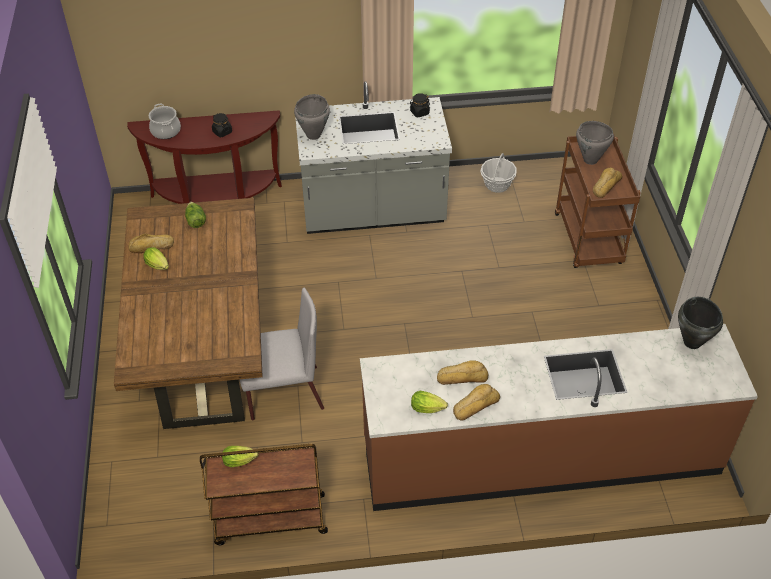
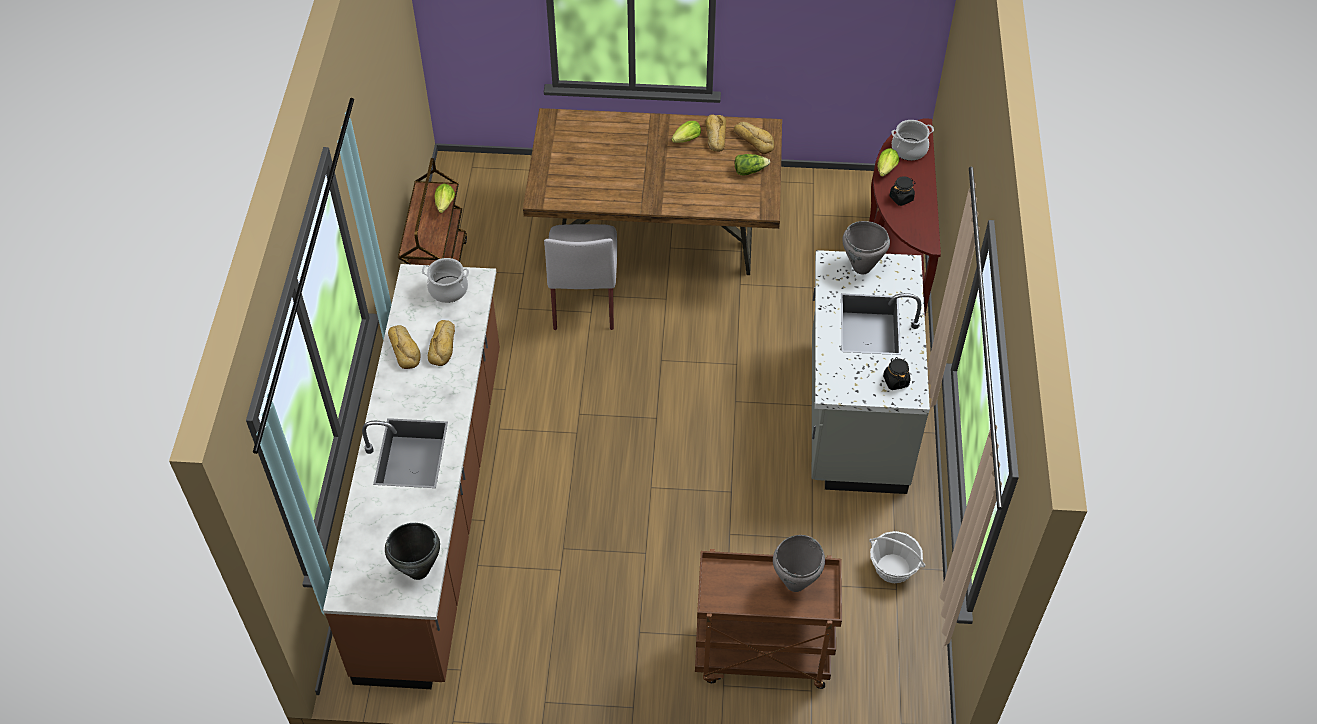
camera: 100 degrees right, 5 degrees up
(394, 388) = (448, 290): none -> cooking pot
(429, 409) = (413, 312): lettuce -> lettuce (885, 171)
(605, 185) = (738, 586): bread -> bread (754, 140)

